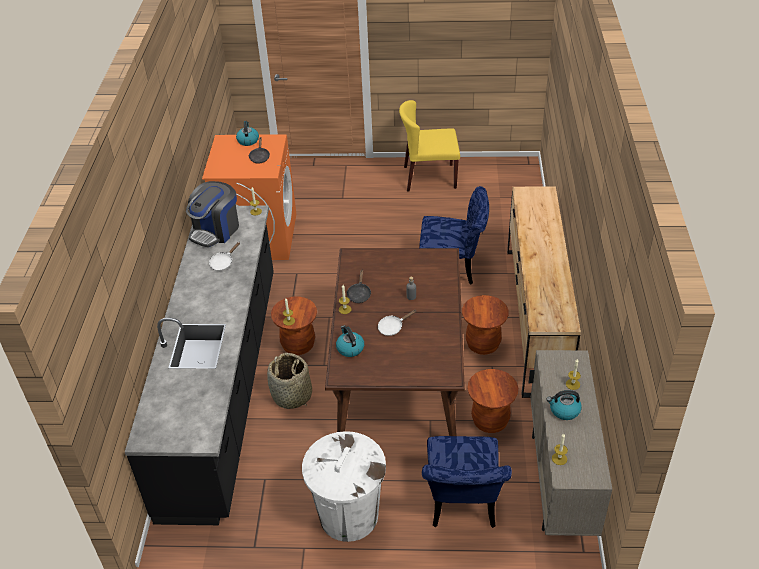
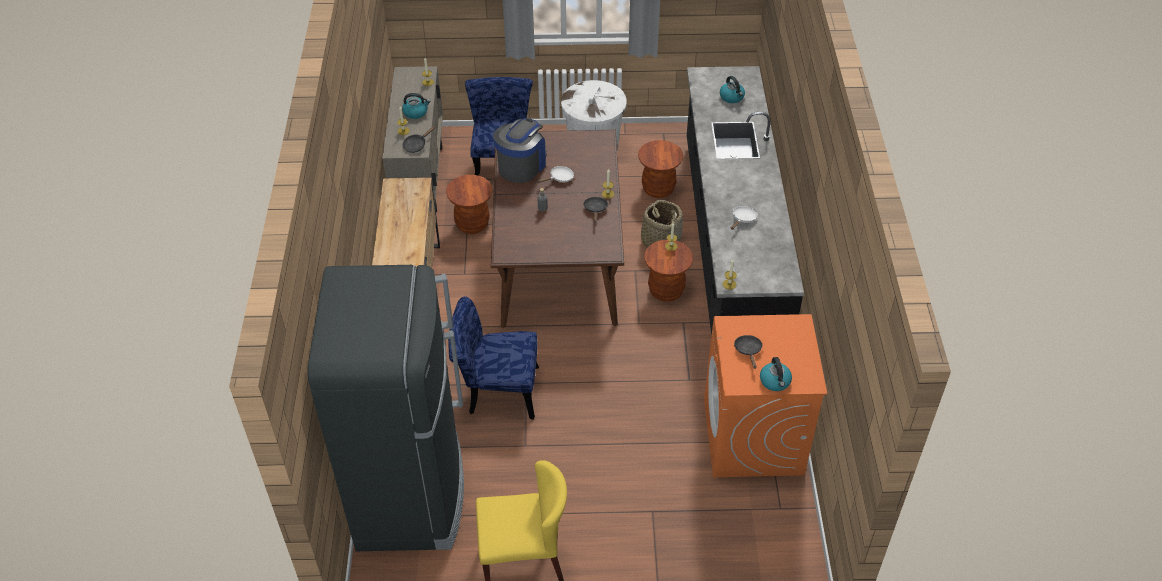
camera: 175 degrees right, 5 degrees up
(216, 230) = (767, 258): coffee machine -> coffee machine (522, 165)
(350, 348) = (598, 159): kettle -> kettle (732, 97)
(483, 344) = (471, 296): brown stool -> brown stool (658, 189)
(509, 208) = (411, 495): none -> black fridge
(553, 365) = (416, 145): none -> black frying pan

